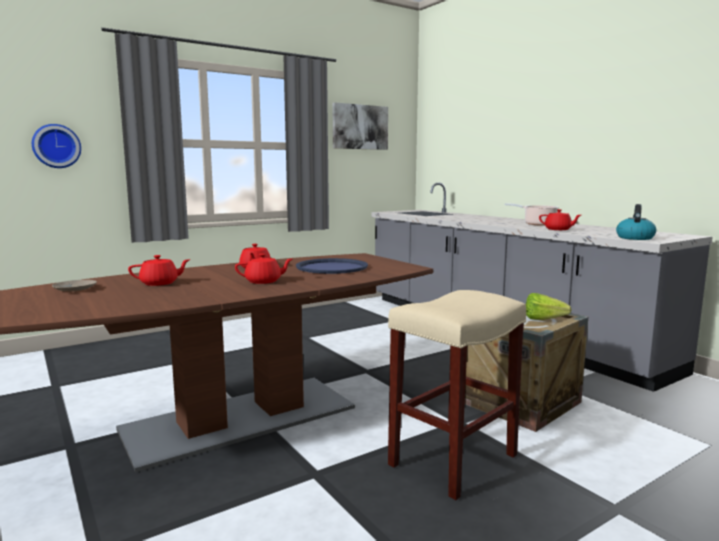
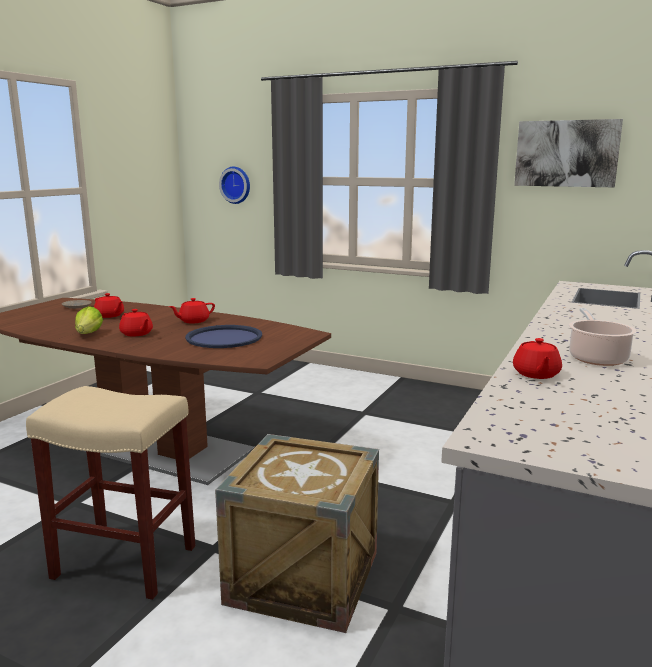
camera: 60 degrees right, 5 degrees up
(547, 320) = (307, 487): lettuce -> lettuce (86, 336)
(634, 238) = (504, 426): kettle -> none

